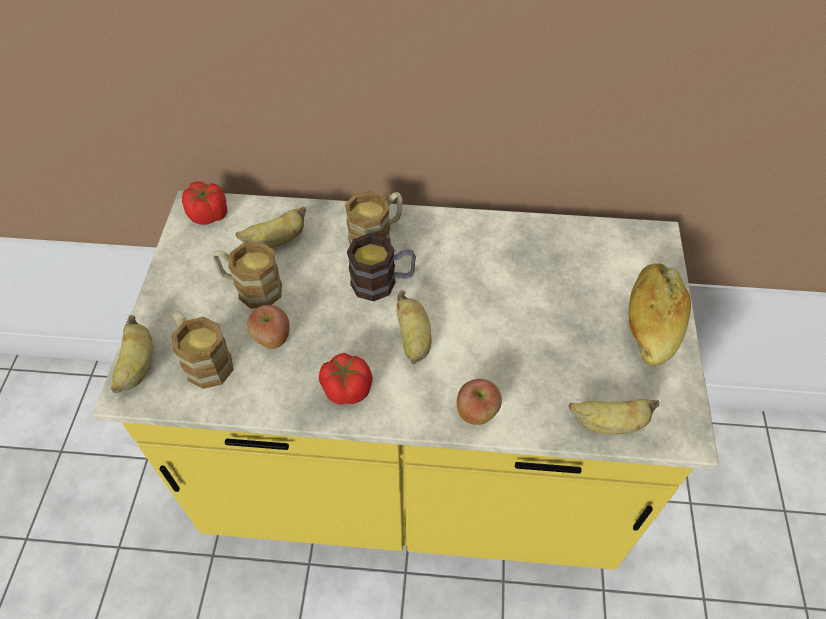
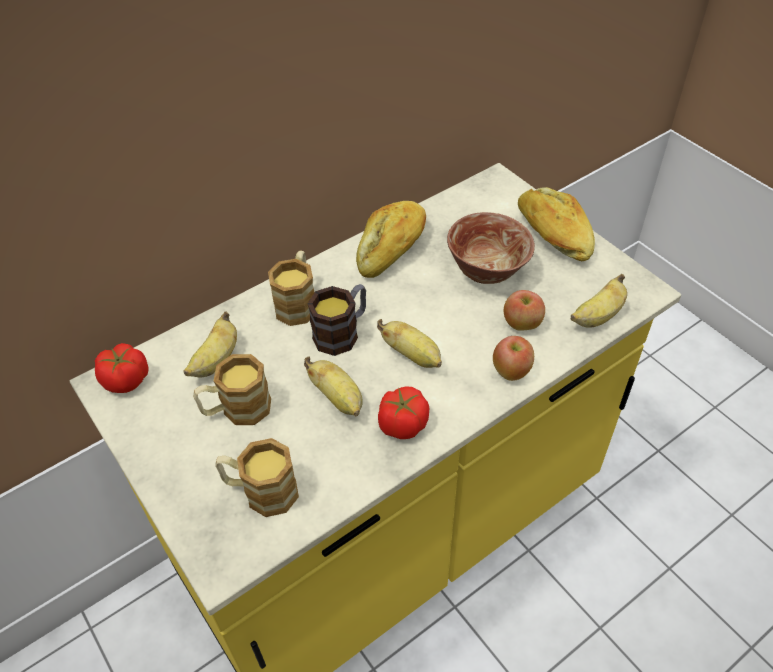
camera: 40 degrees left, 5 degrees down
(137, 367) = (206, 542): banana -> banana (338, 398)
(272, 339) = (301, 433): apple -> apple (522, 324)
(495, 240) = (392, 248): none -> bread
(553, 312) = (486, 271): none -> bowl

